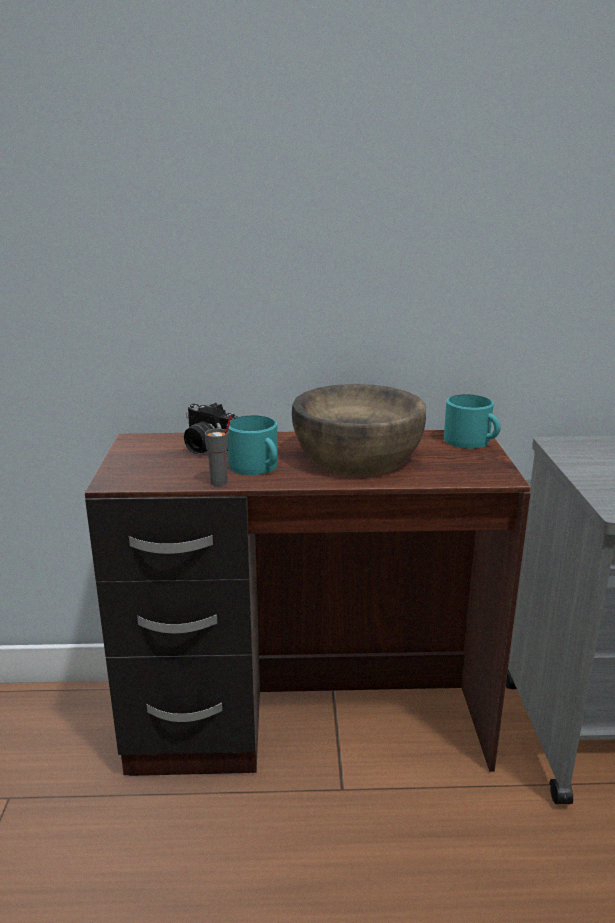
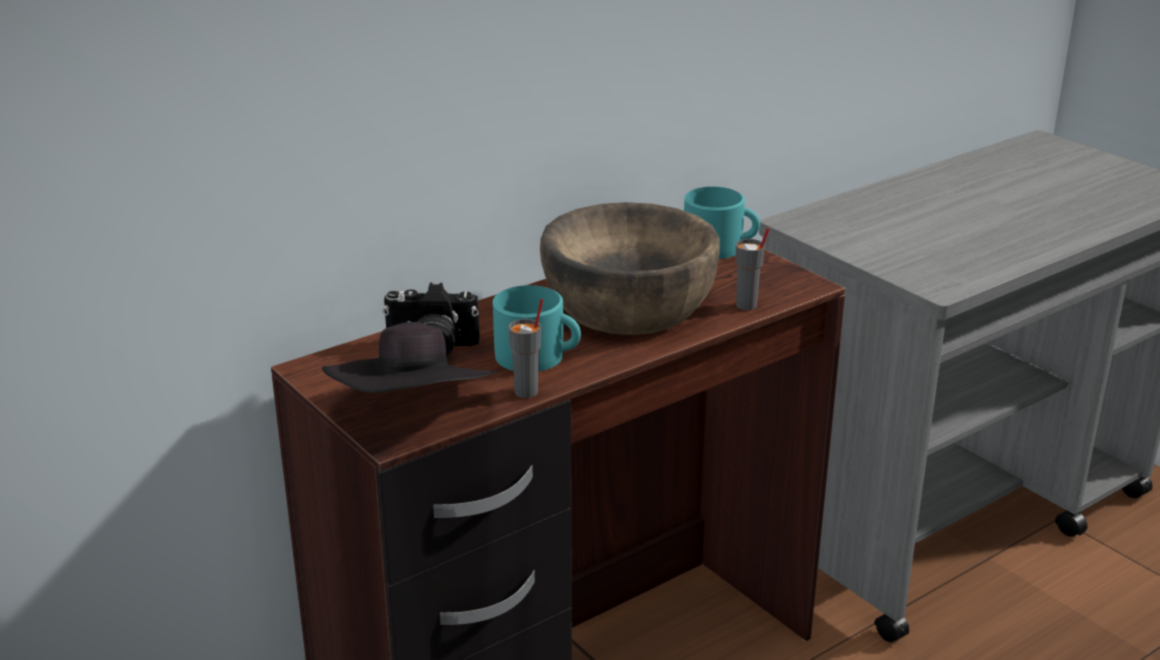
camera: 35 degrees left, 5 degrees up
(142, 474) = (414, 414): none -> black hat
(437, 477) = (746, 305): none -> grey cup

